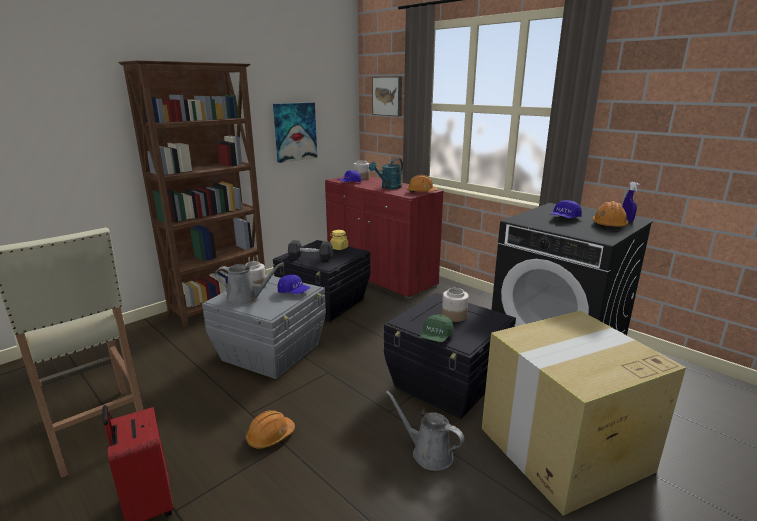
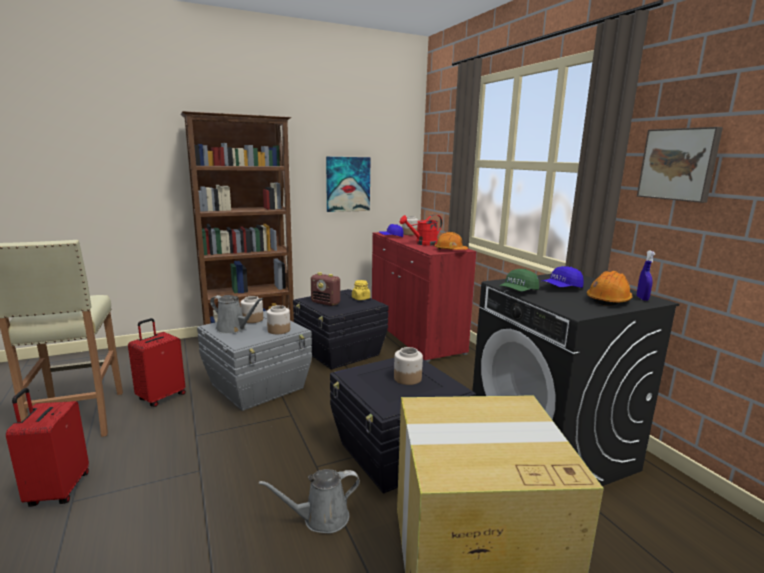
camera: 20 degrees right, 5 degrees down
(176, 385) = (161, 397): none -> red suitcase
(270, 436) = (194, 460): orange hard hat -> none
(294, 292) = (279, 330): blue cap -> jar
(310, 257) = (326, 303): grey dumbbell -> radio
(388, 96) = (444, 153): picture -> picture (679, 164)
(388, 187) = (422, 243): turquoise watering can -> red watering can
(428, 453) = (321, 518): grey watering can -> grey watering can turned 75 degrees counterclockwise
(436, 337) = (366, 395): green cap -> green cap (518, 291)

